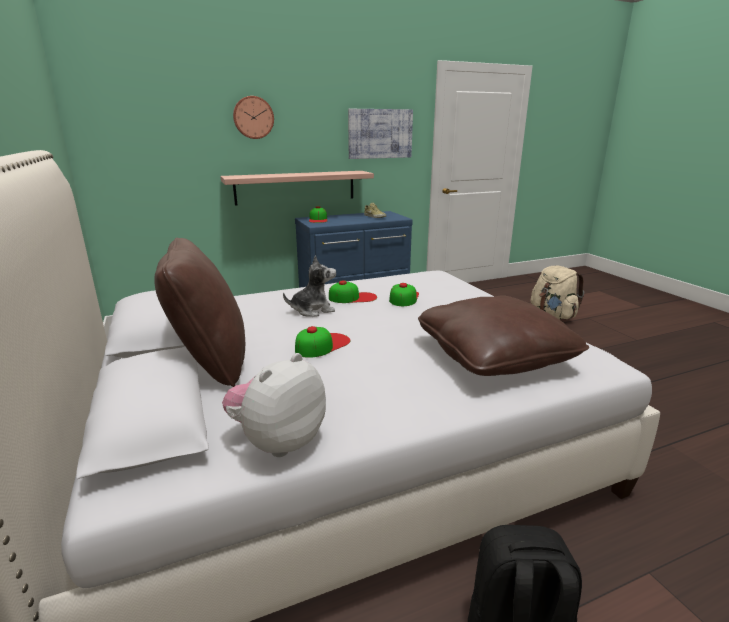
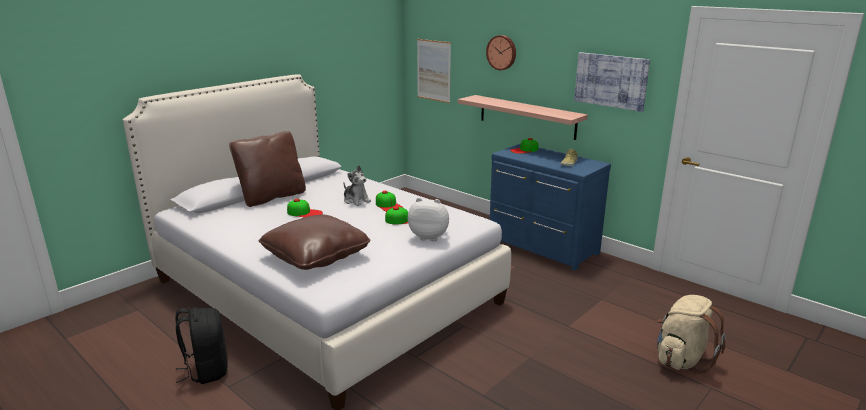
camera: 65 degrees right, 0 degrees up
(141, 154) = (433, 70): none -> picture
(278, 441) = (209, 225): plush toy -> plush toy (429, 236)

